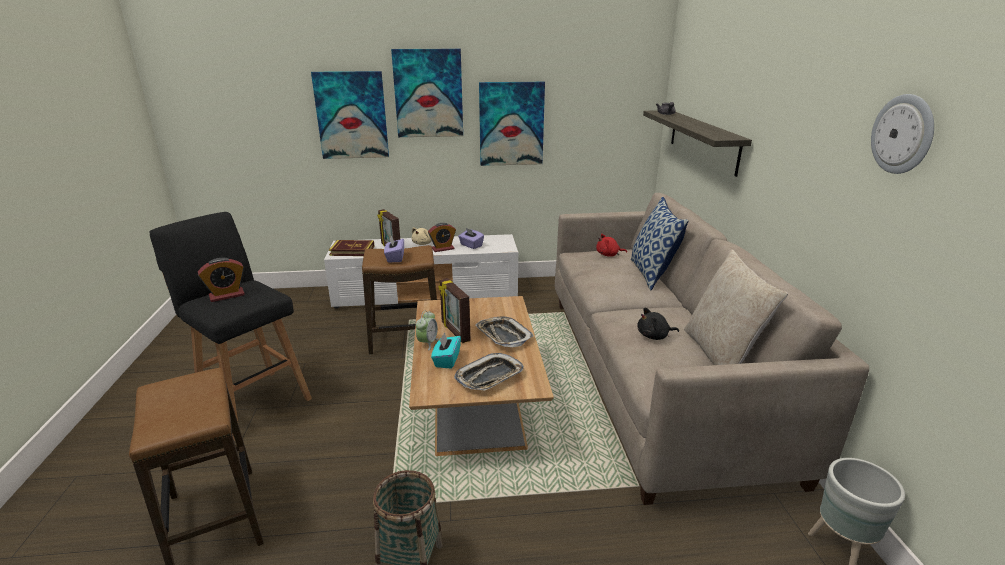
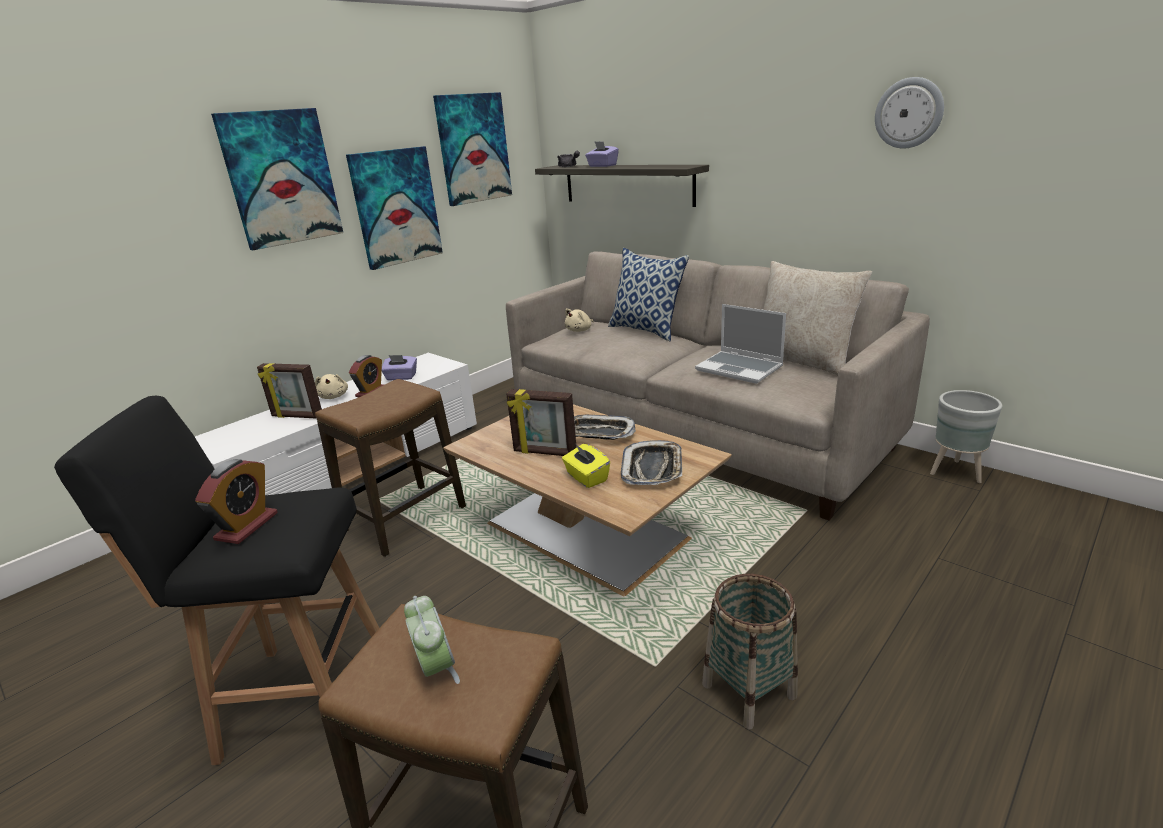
camera: 40 degrees left, 0 degrees up
(351, 115) = (166, 228): picture -> picture (473, 148)
(352, 250) = (241, 439): book -> none
(395, 258) = (380, 404): purple tissue box -> purple tissue box (602, 166)
(427, 343) = (536, 475): alarm clock -> alarm clock (436, 668)
(446, 360) = (586, 478): turquoise tissue box -> yellow tissue box
(608, 255) = (580, 330): red plush toy -> beige plush toy
(654, 336) = (740, 368): black plush toy -> laptop

